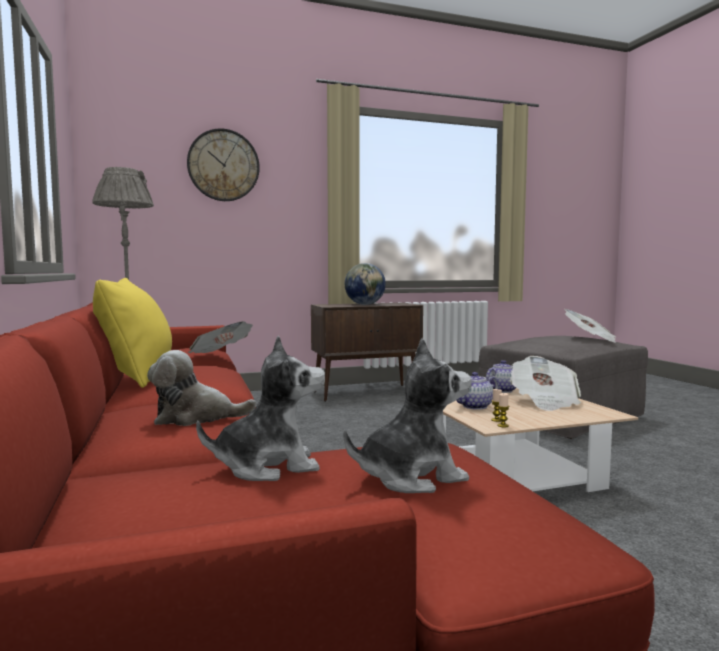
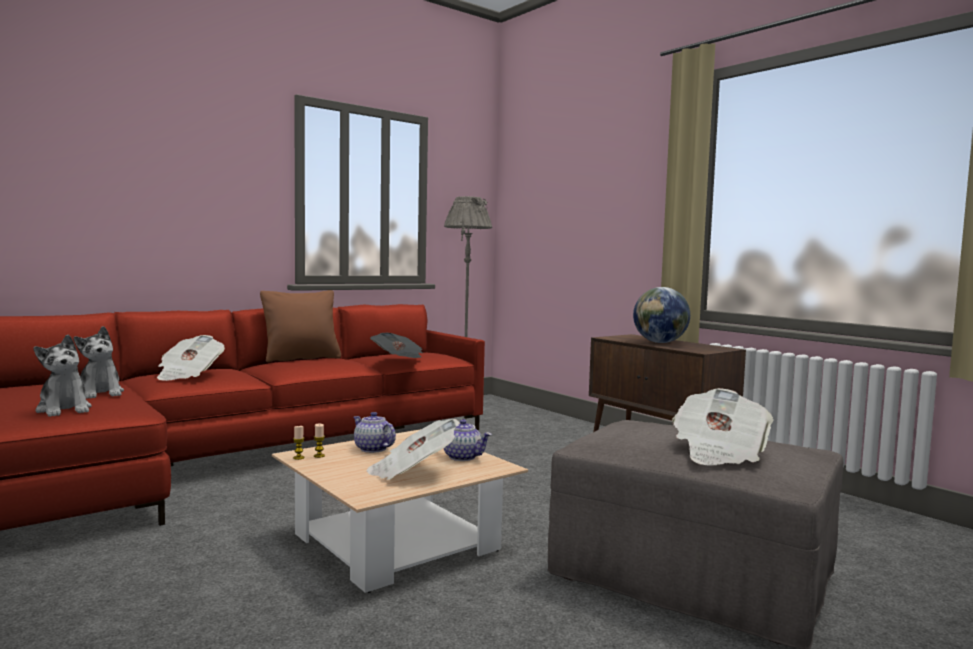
camera: 70 degrees right, 0 degrees up
(137, 377) = (301, 359): yellow pillow -> brown pillow
(196, 417) = (188, 375): plush toy -> newspaper
(223, 165) = (585, 175): wall clock -> none

